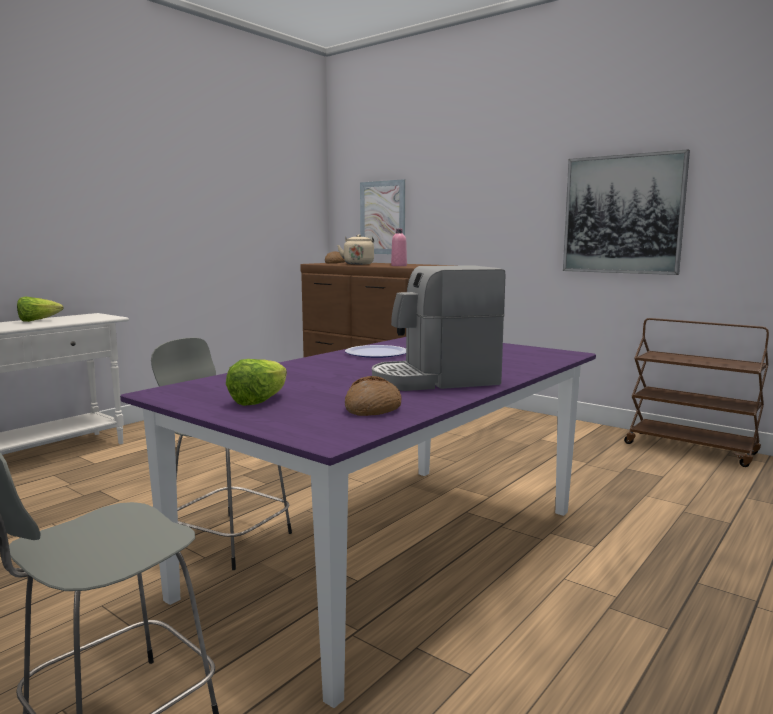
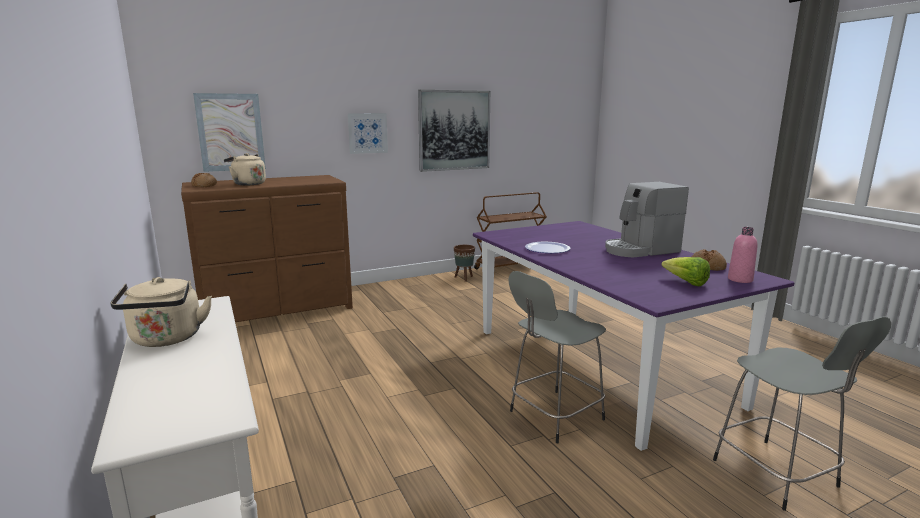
camera: 65 degrees left, 5 degrees up
(37, 321) = (166, 339): lettuce -> beige kettle
(399, 266) = (308, 181): pink bottle -> pink bottle (740, 279)
(434, 380) = (640, 250): coffee machine -> coffee machine turned 60 degrees clockwise
(503, 218) = (367, 133): none -> picture
(589, 434) = (464, 278): none -> brown planter

